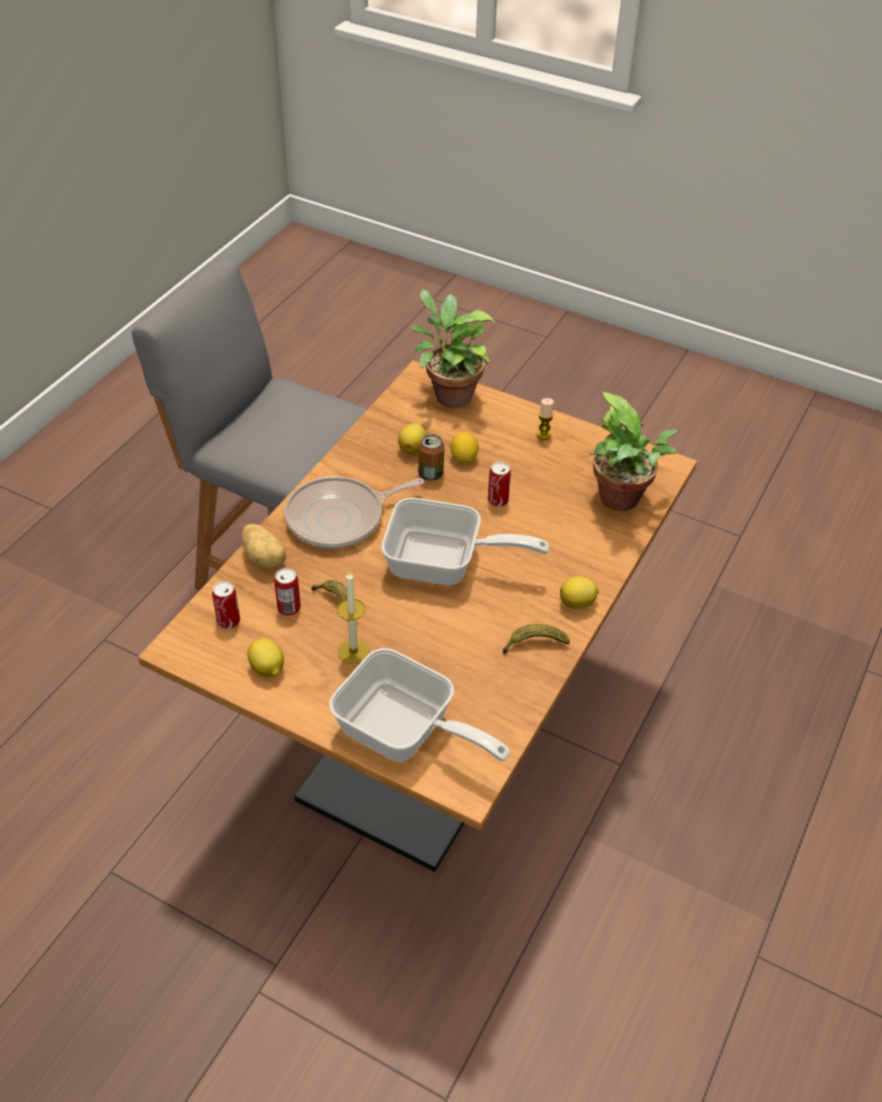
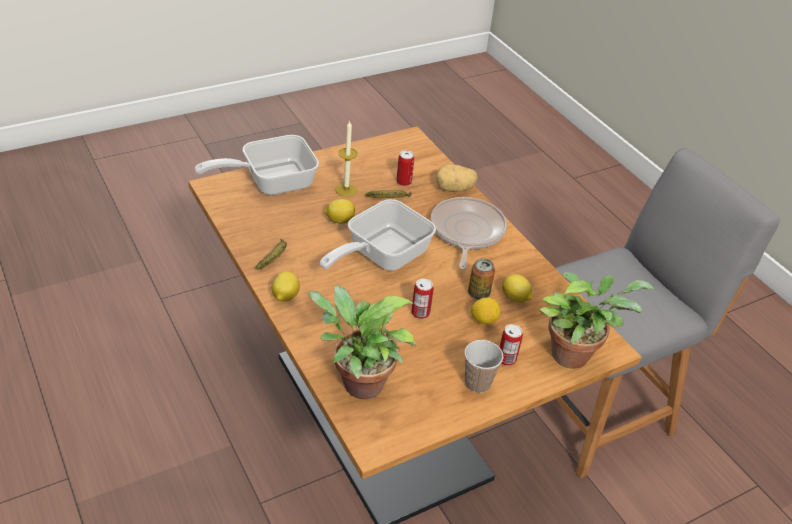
camera: 120 degrees right, 5 degrees down
(228, 621) = (414, 159): can -> can (506, 359)
(267, 669) = (365, 158): lemon -> lemon (339, 220)
(543, 435) = (477, 383): candle -> cup

